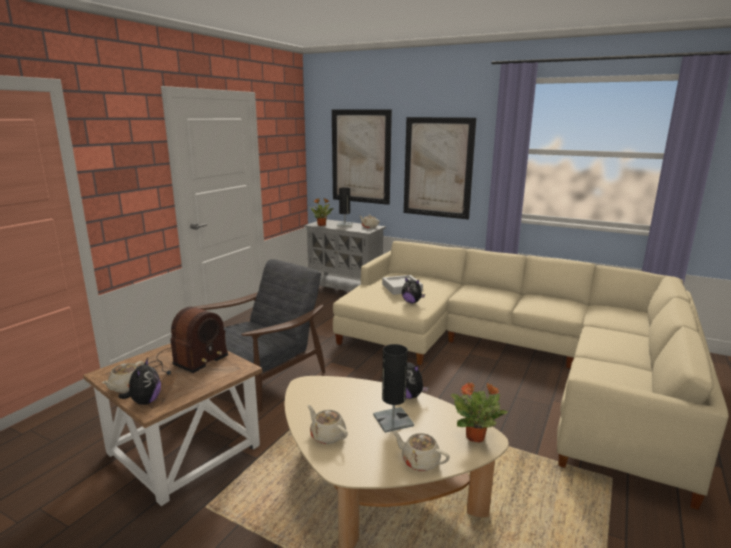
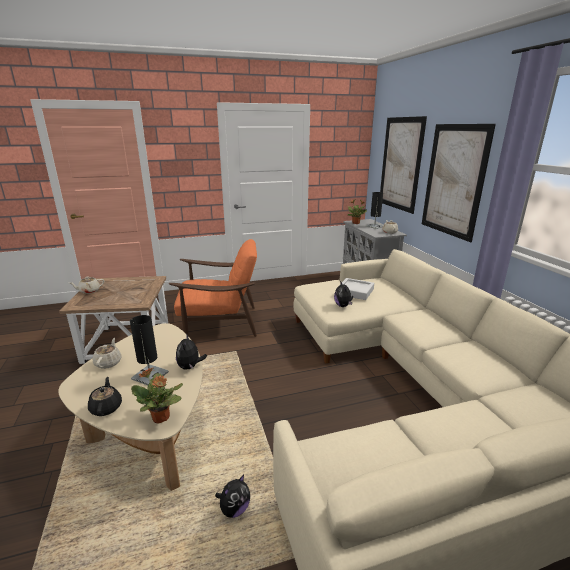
camera: 45 degrees right, 5 degrees up
(145, 402) = (79, 301): plush toy -> plush toy (234, 509)
(187, 361) = (132, 288): radio -> none
(262, 378) = (219, 323): grey armchair -> orange armchair
(419, 461) = (106, 407): beige teapot -> black teapot

